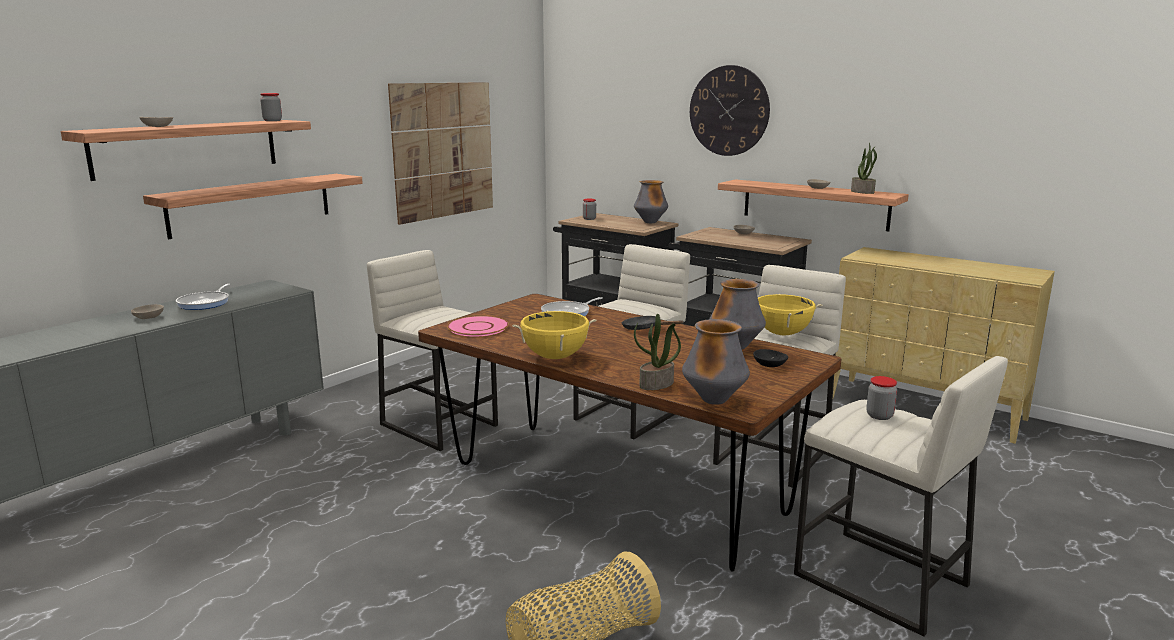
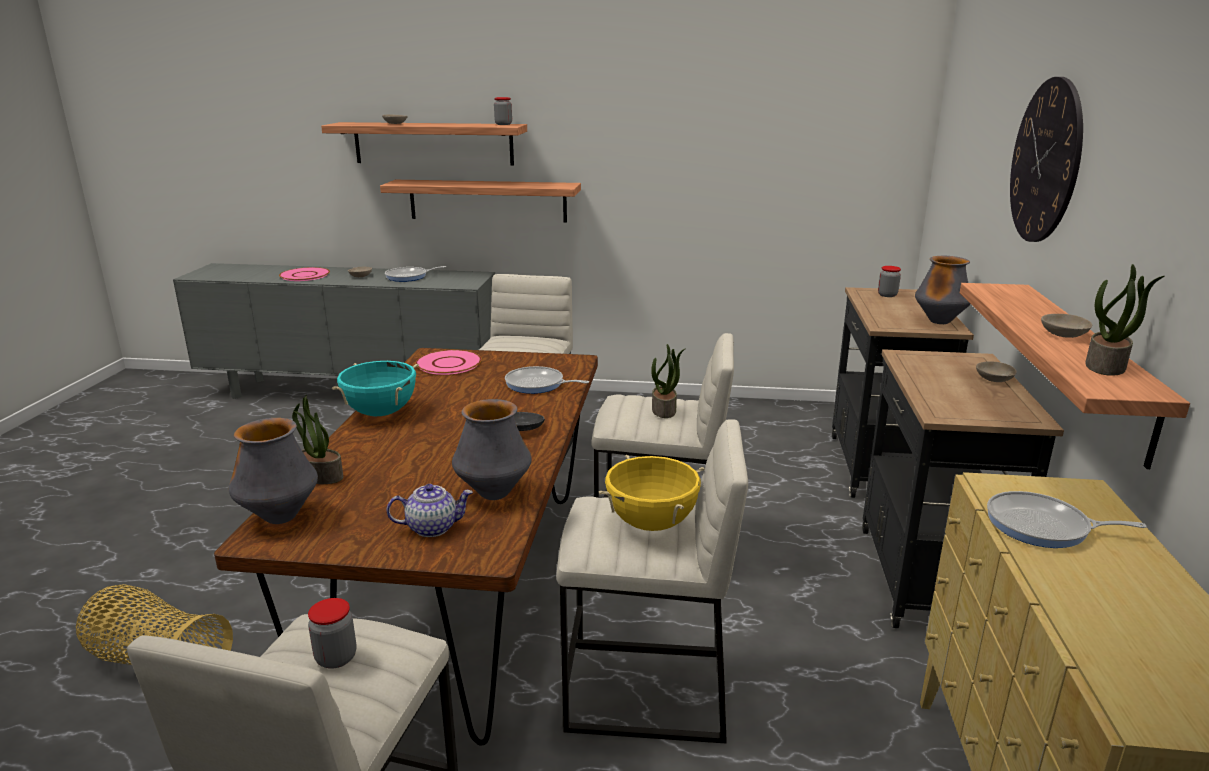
camera: 60 degrees right, 5 degrees up
(72, 336) = (305, 275): none -> pink plate
(443, 150) = (732, 172): picture -> none
(555, 357) = (381, 413): yellow cooking pot -> turquoise cooking pot
(634, 304) = (664, 410): none -> potted plant
(768, 365) = (433, 527): black bowl -> teapot
(899, 261) = (1043, 527): none -> frying pan

